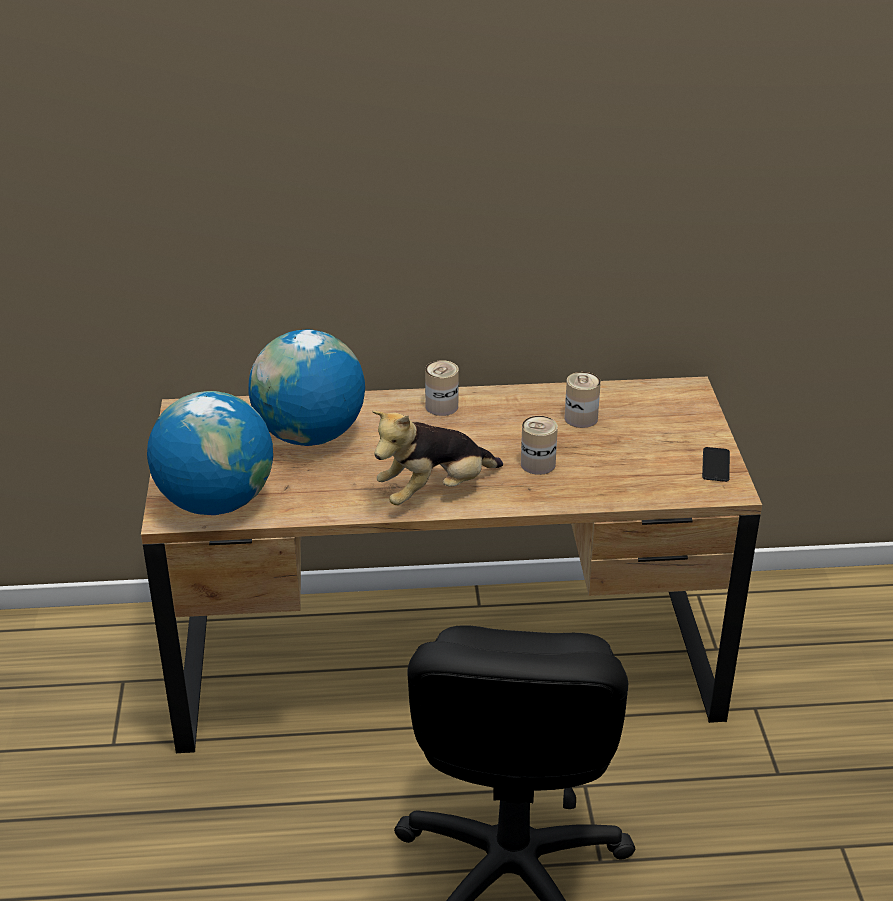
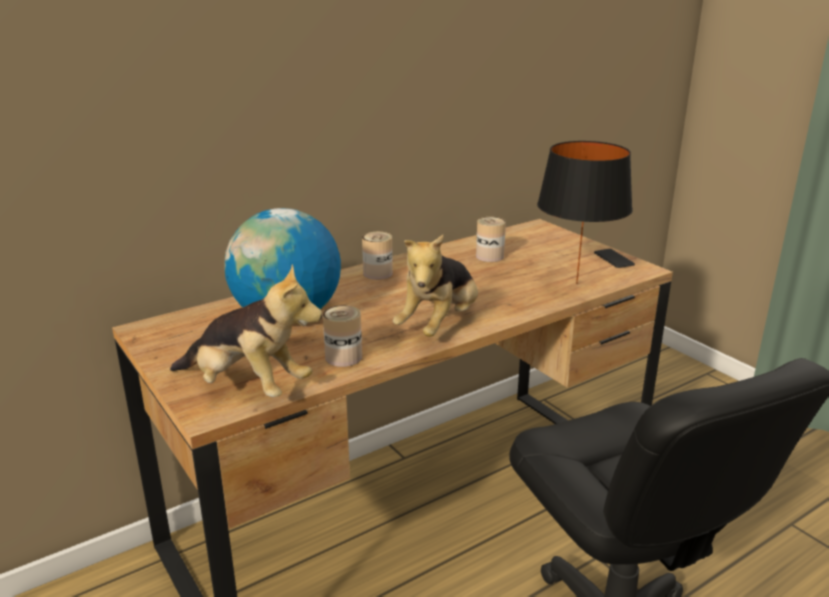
camera: 30 degrees left, 10 degrees down
(216, 502) = (248, 387): globe -> plush toy
(538, 464) = (495, 288): can -> can (343, 357)
(631, 485) = (577, 283): none -> black table lamp

